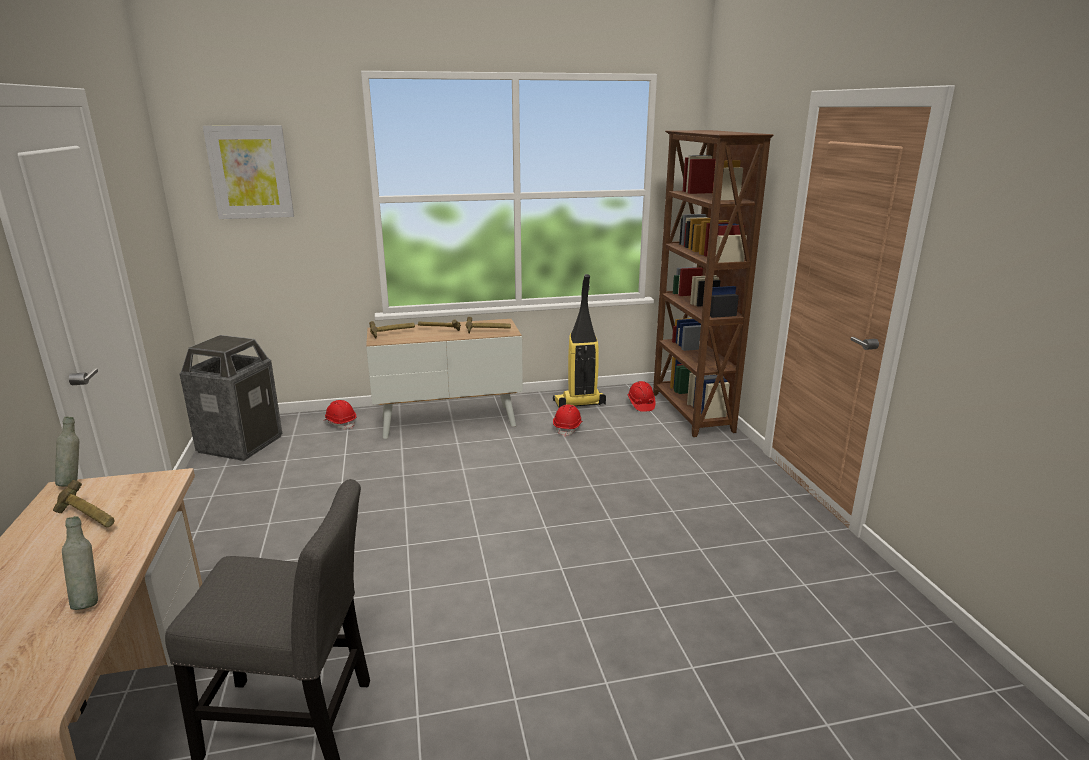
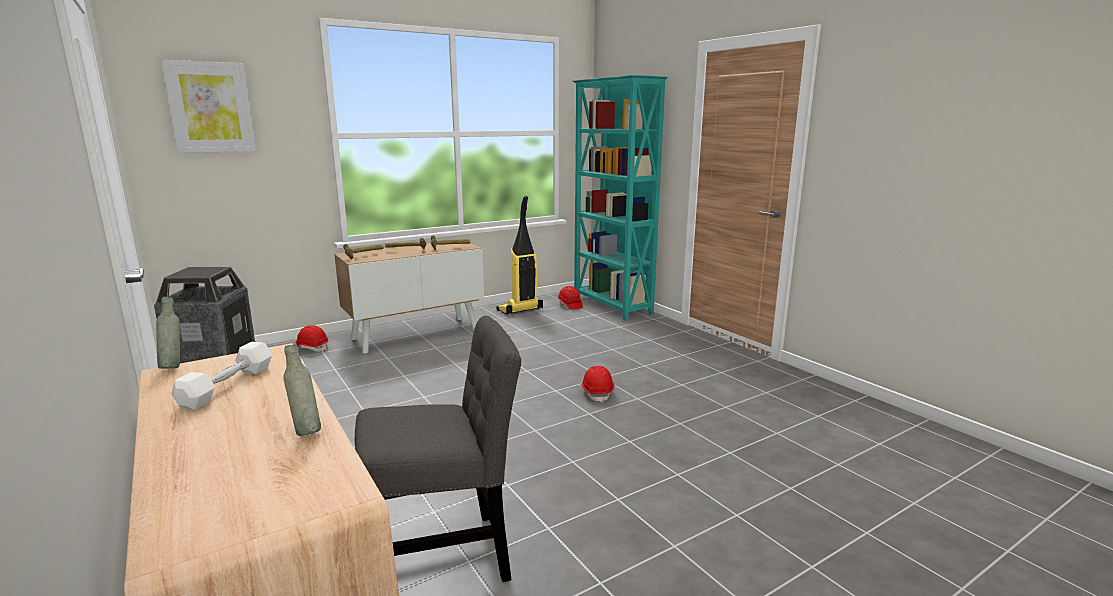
camera: 20 degrees left, 5 degrees down
(89, 520) = (228, 386): hammer -> white dumbbell
(568, 428) = (523, 326): red hard hat -> red hard hat (597, 393)
(691, 413) = (611, 306): brown bookcase -> turquoise bookcase

